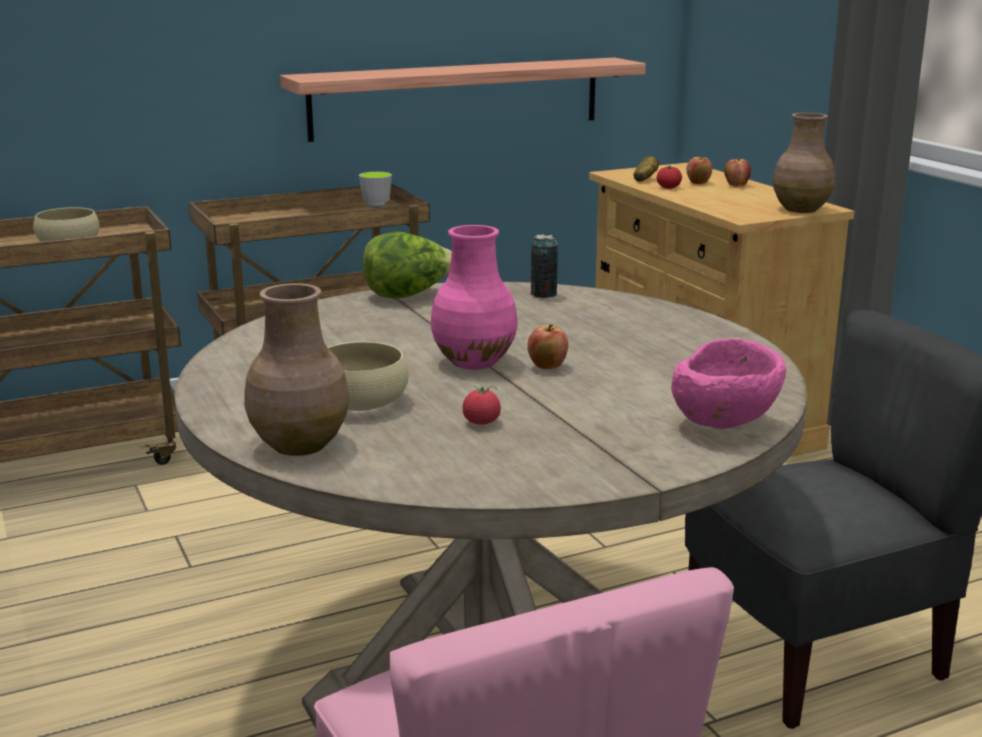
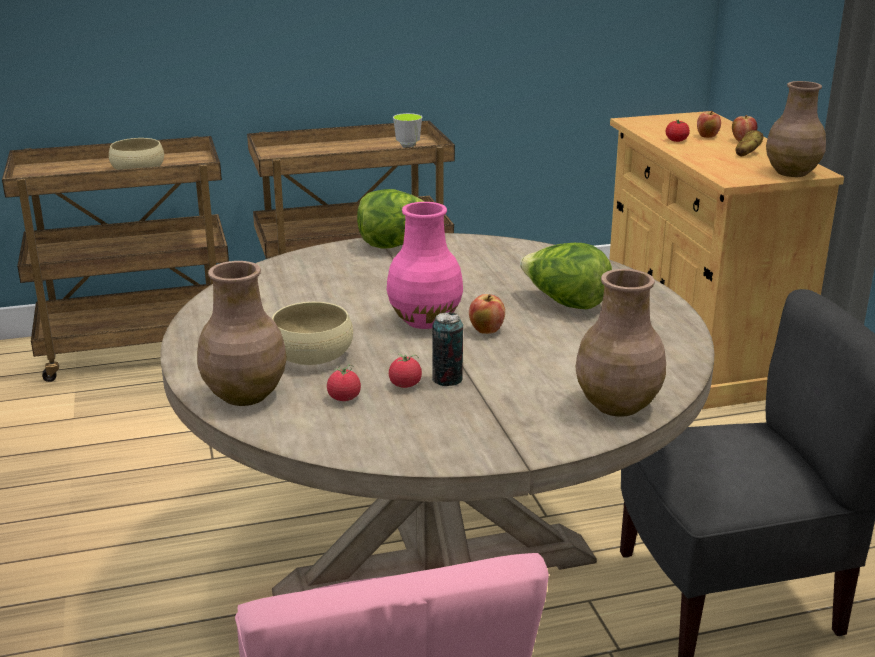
camera: 10 degrees right, 5 degrees up
(417, 439) = (344, 398): none -> tomato
(457, 98) = (495, 43): shelf -> none
(543, 294) = (516, 252): can -> can (447, 379)
(620, 337) = (565, 303): none -> lettuce
(644, 179) = (658, 130): potato -> potato (747, 154)
(724, 425) = (617, 406): pink bowl -> brown vase

